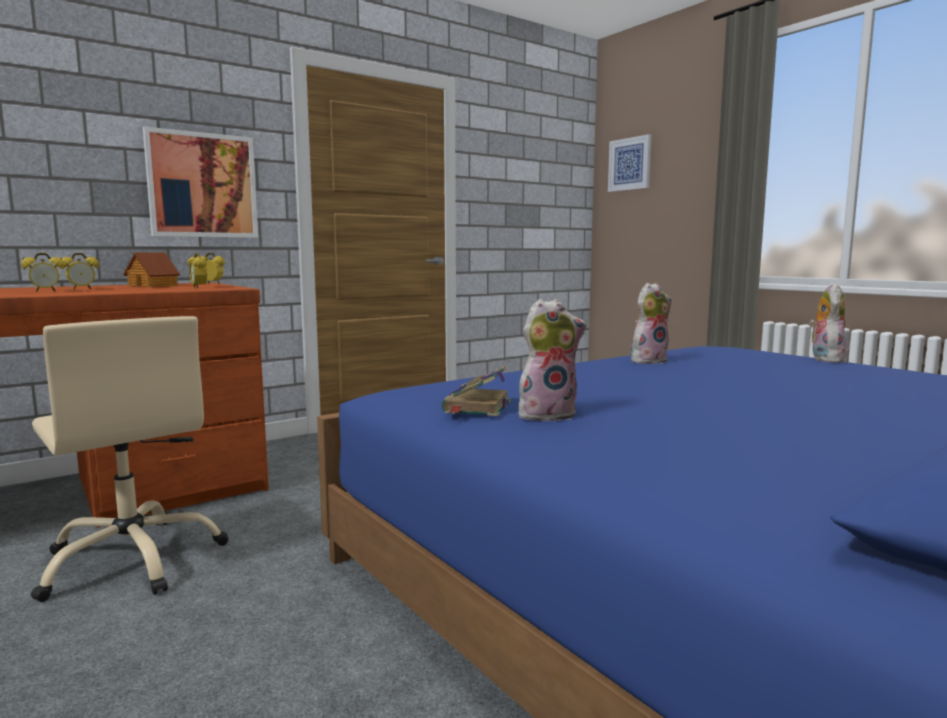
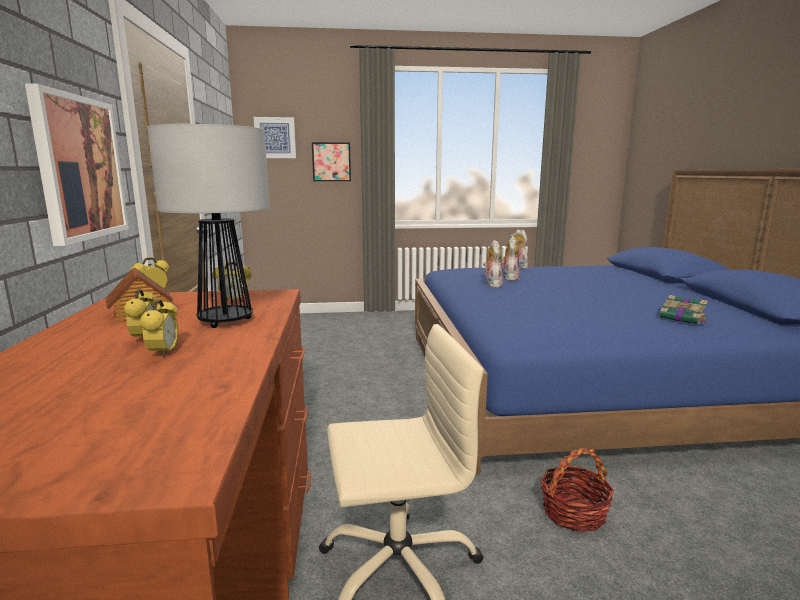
camera: 60 degrees left, 5 degrees up
(133, 290) = (224, 321): none -> table lamp
(276, 641) = (573, 513): none -> basket
(477, 407) = (590, 328): book -> book (683, 318)
(547, 414) = (613, 321): plush toy -> plush toy (509, 278)
(688, 189) = (331, 162): none -> picture

